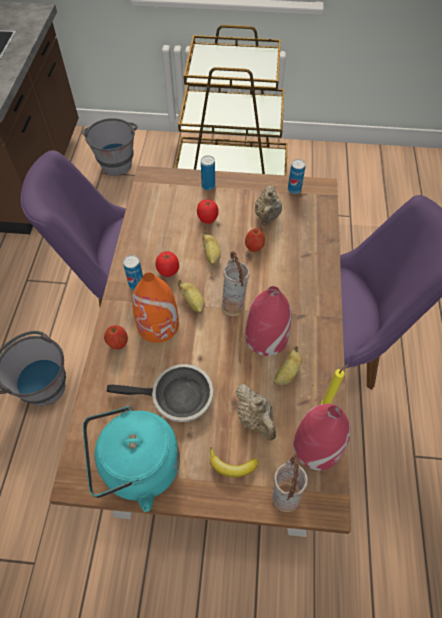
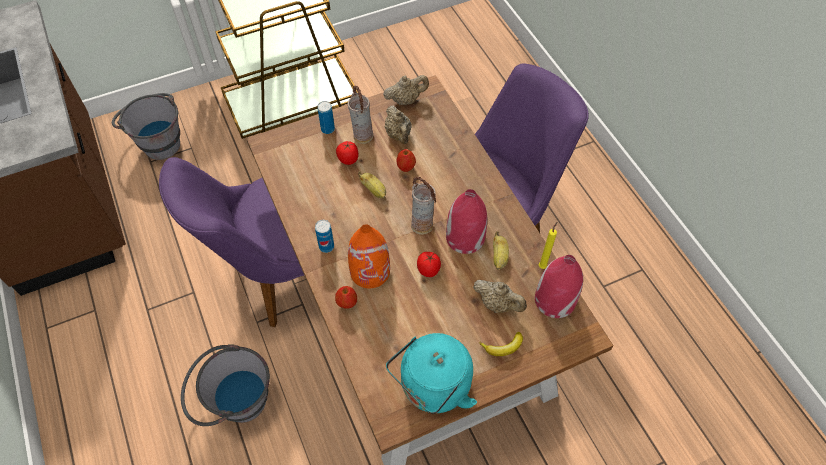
camera: 30 degrees left, 0 degrees up
(168, 271) = (346, 221): tomato -> tomato (428, 270)
(177, 397) = (426, 320): frying pan -> none
(193, 302) = (386, 238): banana -> none
(284, 497) = (554, 348): vase -> vase (362, 136)
(294, 189) = (406, 100): can -> beige teapot

